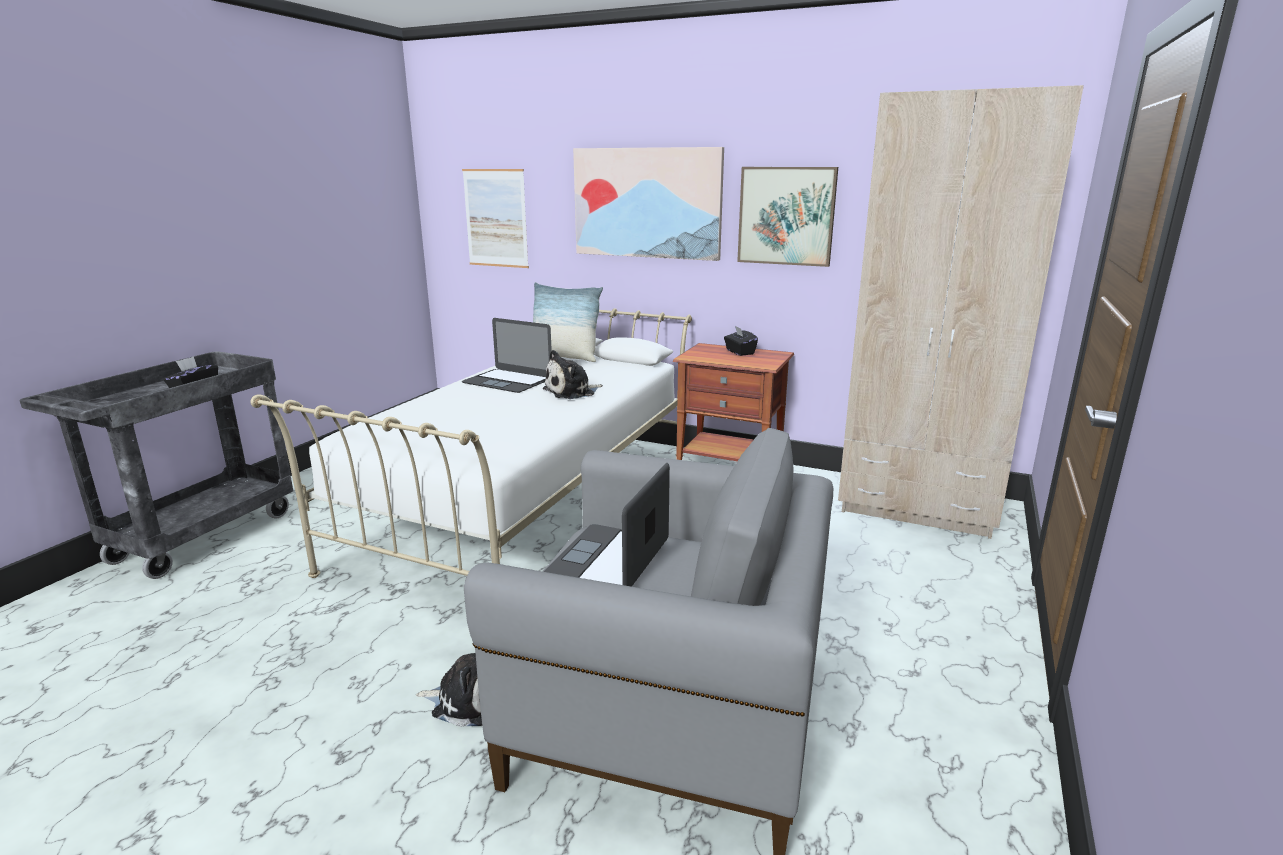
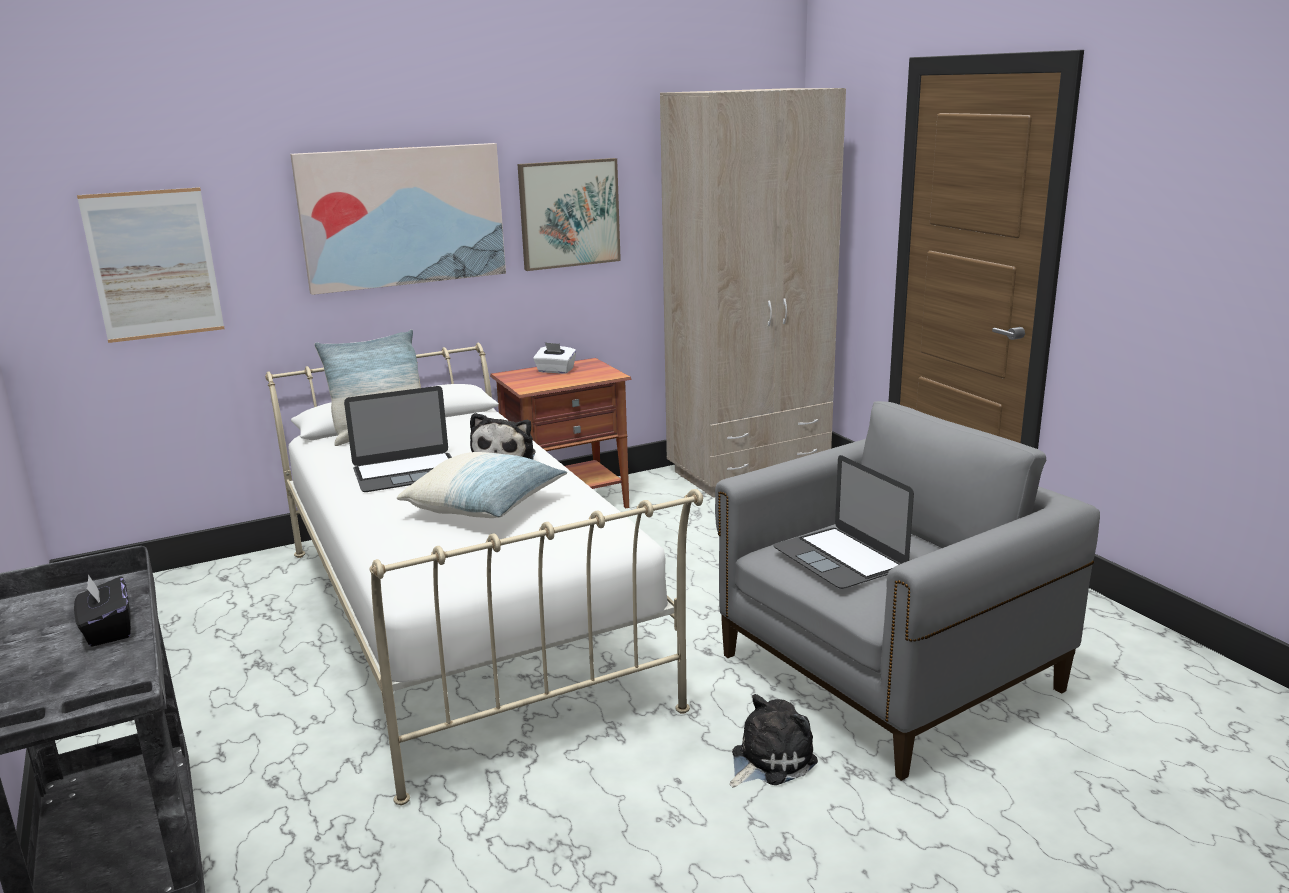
camera: 50 degrees left, 0 degrees up
(479, 412) = (485, 506): none -> pillow
(739, 352) = (555, 371): black tissue box -> white tissue box

